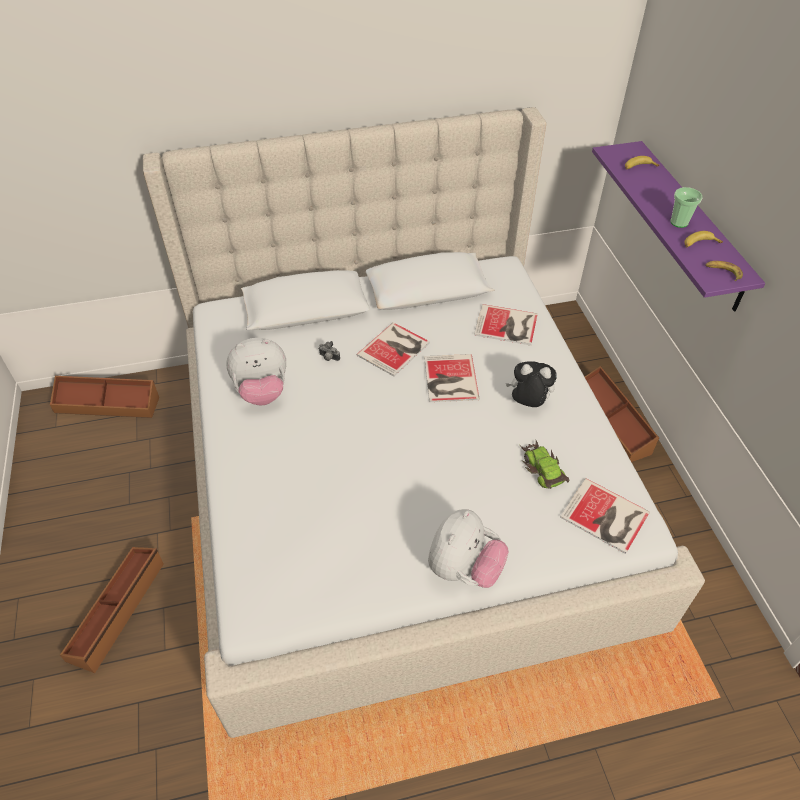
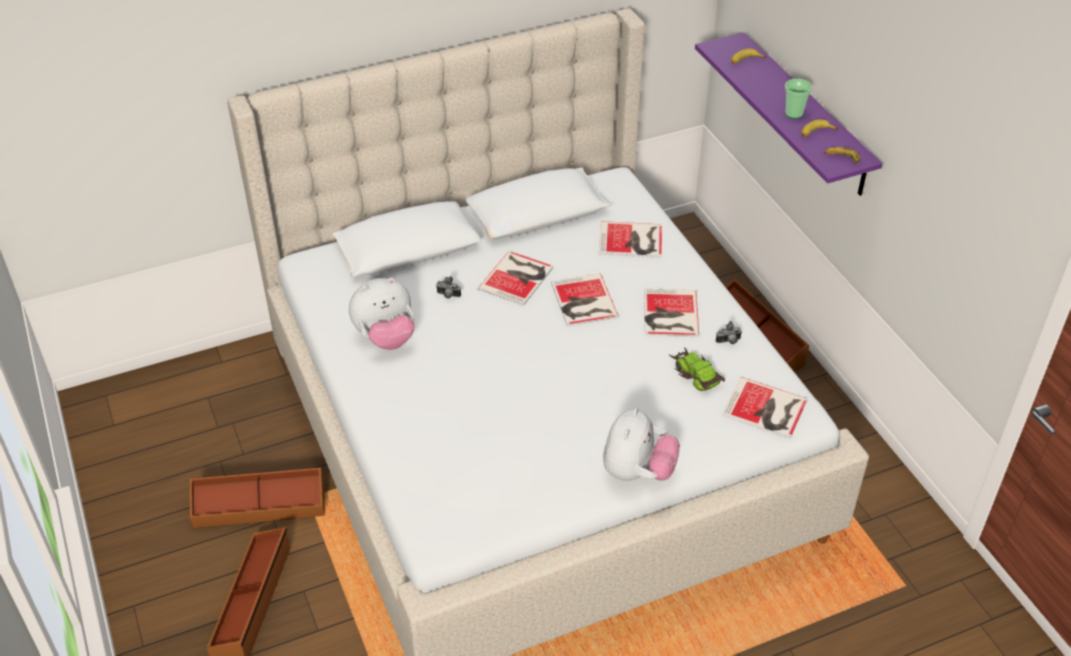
camera: 10 degrees left, 5 degrees down
(107, 404) = (169, 392): brown storage box -> brown storage box (260, 506)
(528, 403) = (669, 314): plush toy -> book
(580, 439) = (728, 342): none -> camera

